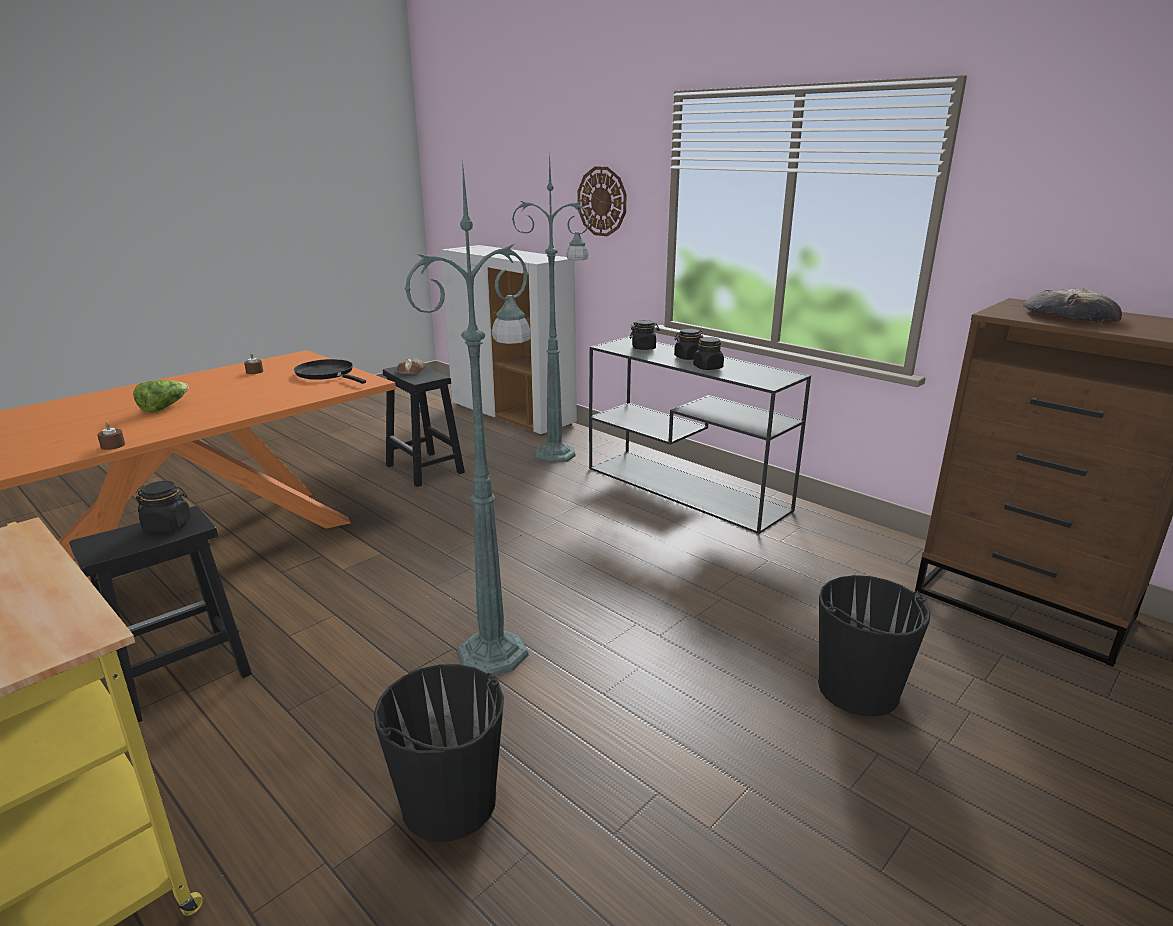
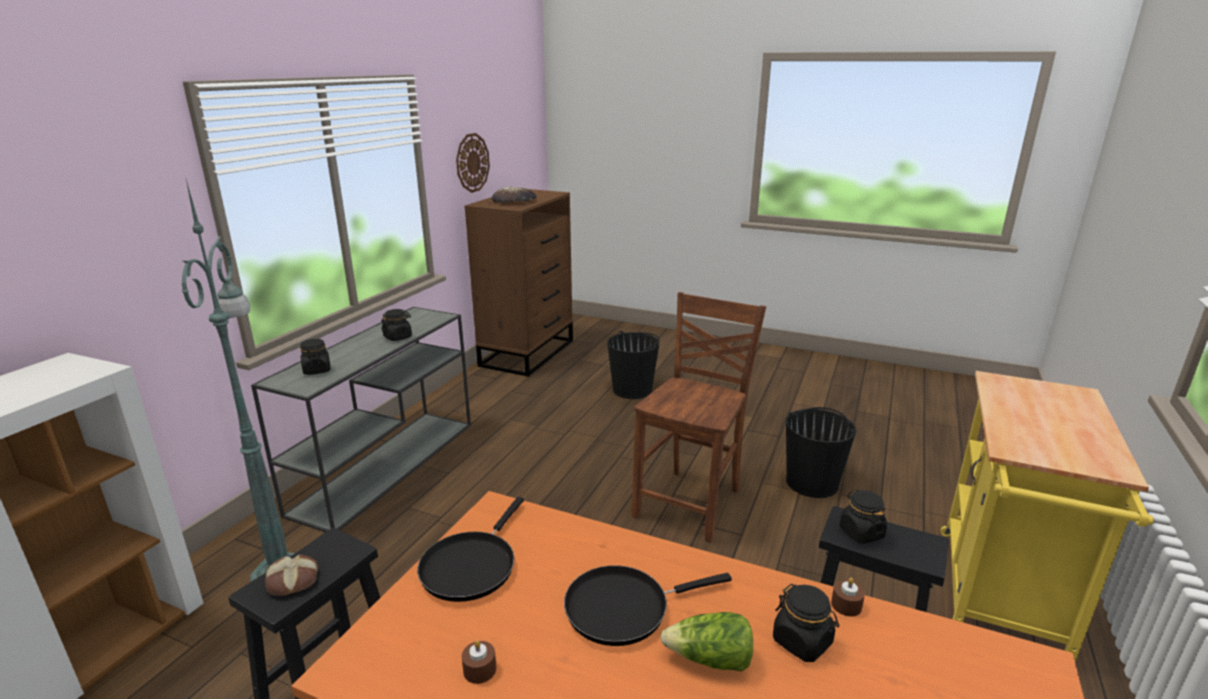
camera: 110 degrees left, 0 degrees up
(232, 397) = (623, 608): none -> black frying pan
(496, 652) = (691, 503): green floor lamp -> brown chair
(602, 201) = (97, 246): wall clock -> wall clock (472, 162)
(688, 357) = (360, 347): black jar -> black jar (802, 642)

